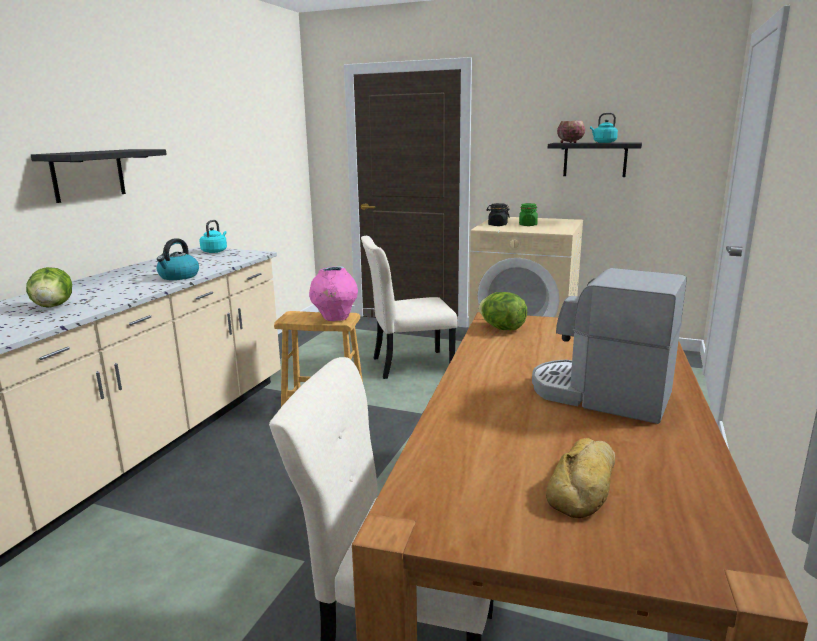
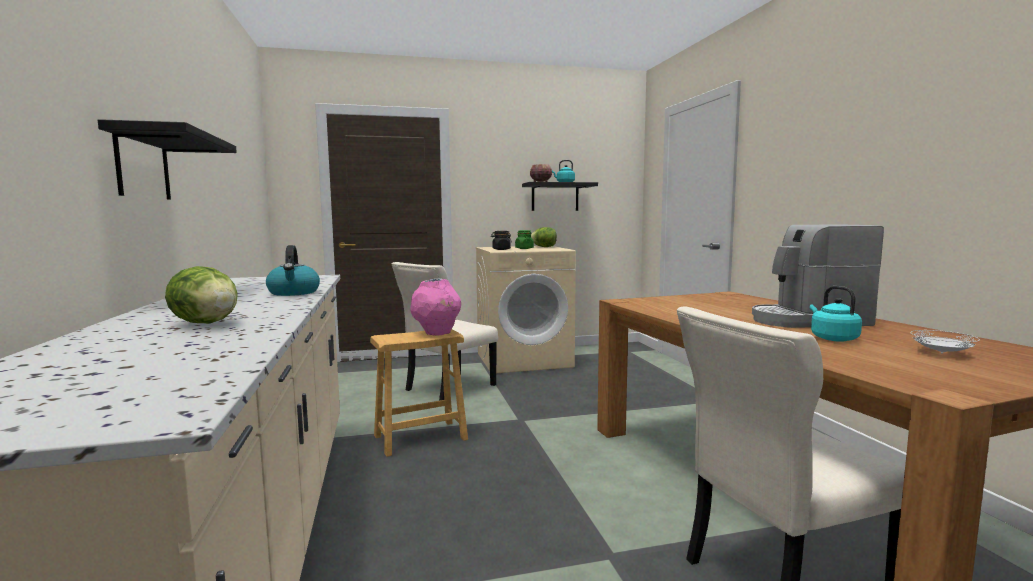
camera: 35 degrees left, 10 degrees down
(215, 251) = (262, 278): turquoise kettle -> turquoise kettle (832, 338)
(502, 328) = (646, 304): lettuce -> lettuce (544, 247)
(585, 485) = (941, 353): bread -> white plate

